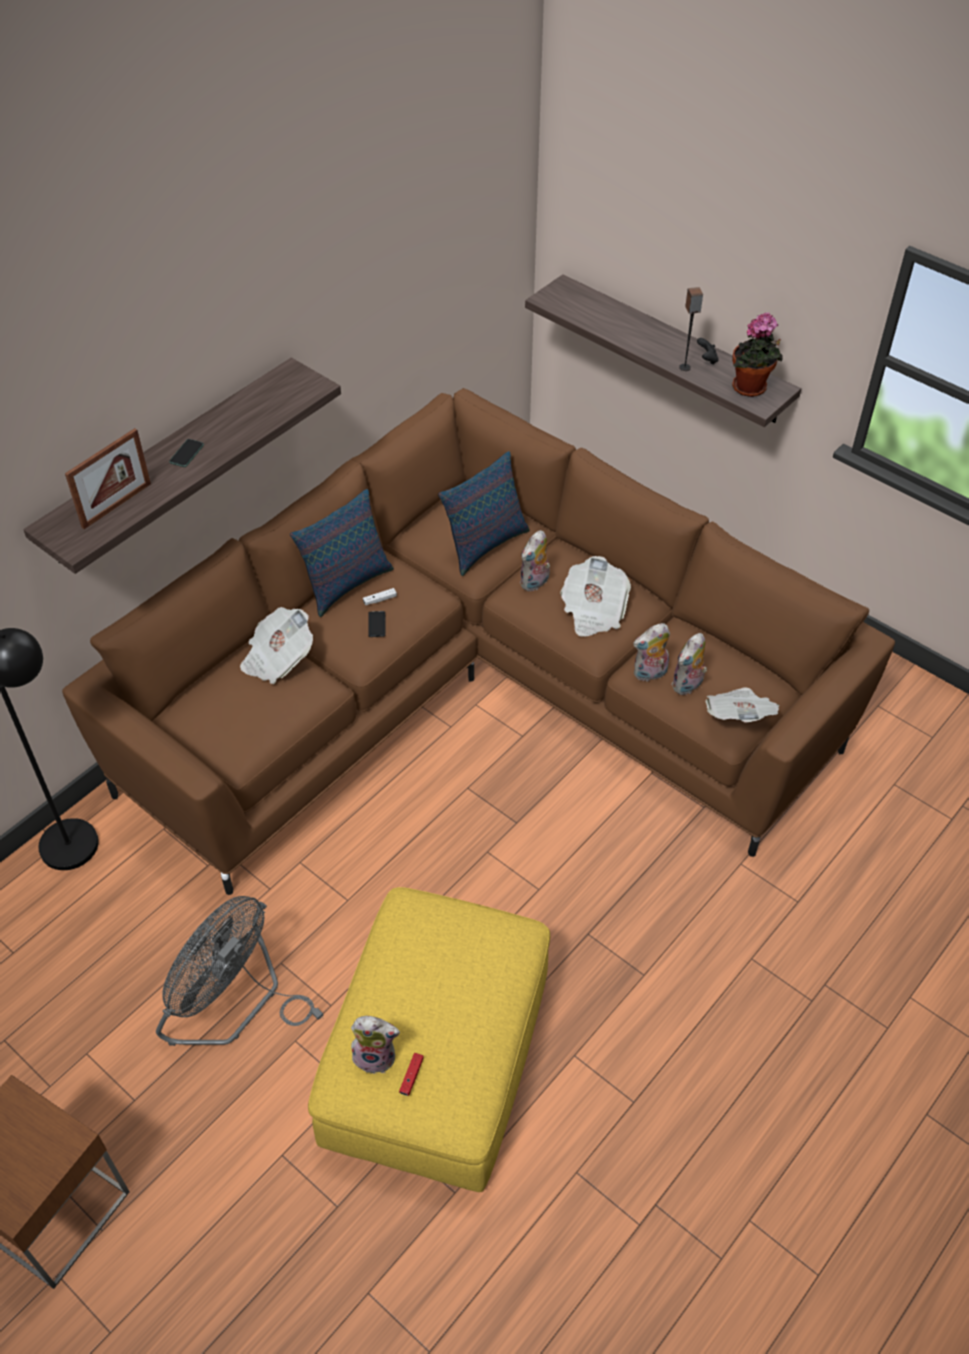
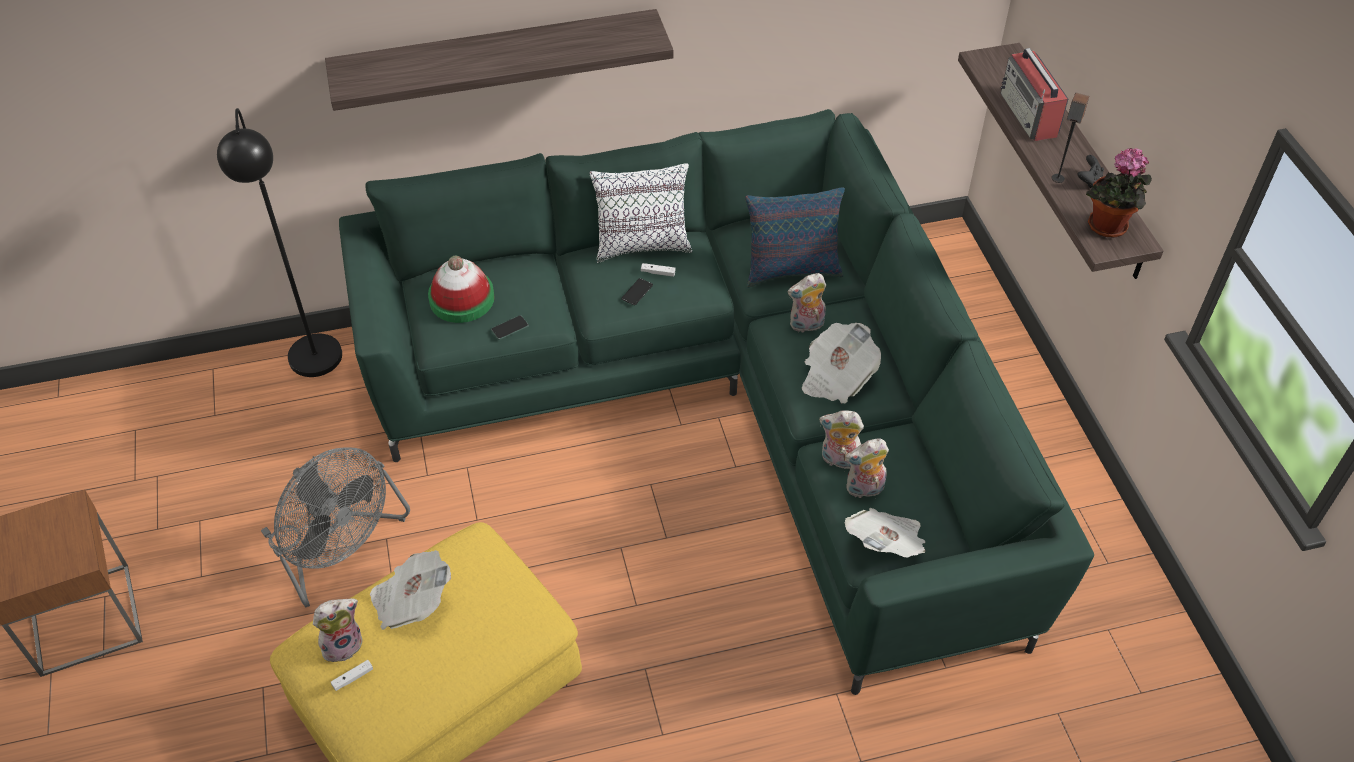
camera: 35 degrees right, 0 degrees up
(116, 505) = (406, 70): picture frame -> none
(186, 454) = (496, 52): phone -> phone (510, 328)
(228, 707) = (462, 299): none -> hat
(242, 1001) = (334, 550): grey fan -> grey fan turned 150 degrees clockwise
(277, 659) = (533, 280): newspaper -> newspaper (412, 601)
(347, 585) = (642, 247): blue pillow -> white pillow
(376, 1056) = (343, 644): plush toy -> plush toy turned 75 degrees counterclockwise
(411, 1076) = (353, 678): red game controller -> white game controller
(477, 694) = (726, 409): brown sofa -> green sofa
(621, 328) = (1029, 115): none -> radio

